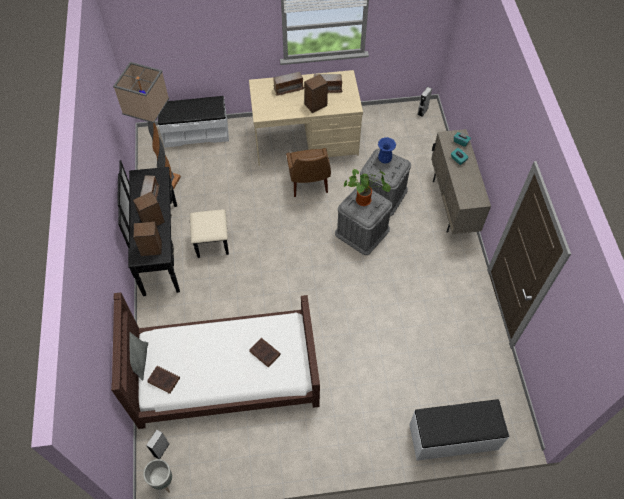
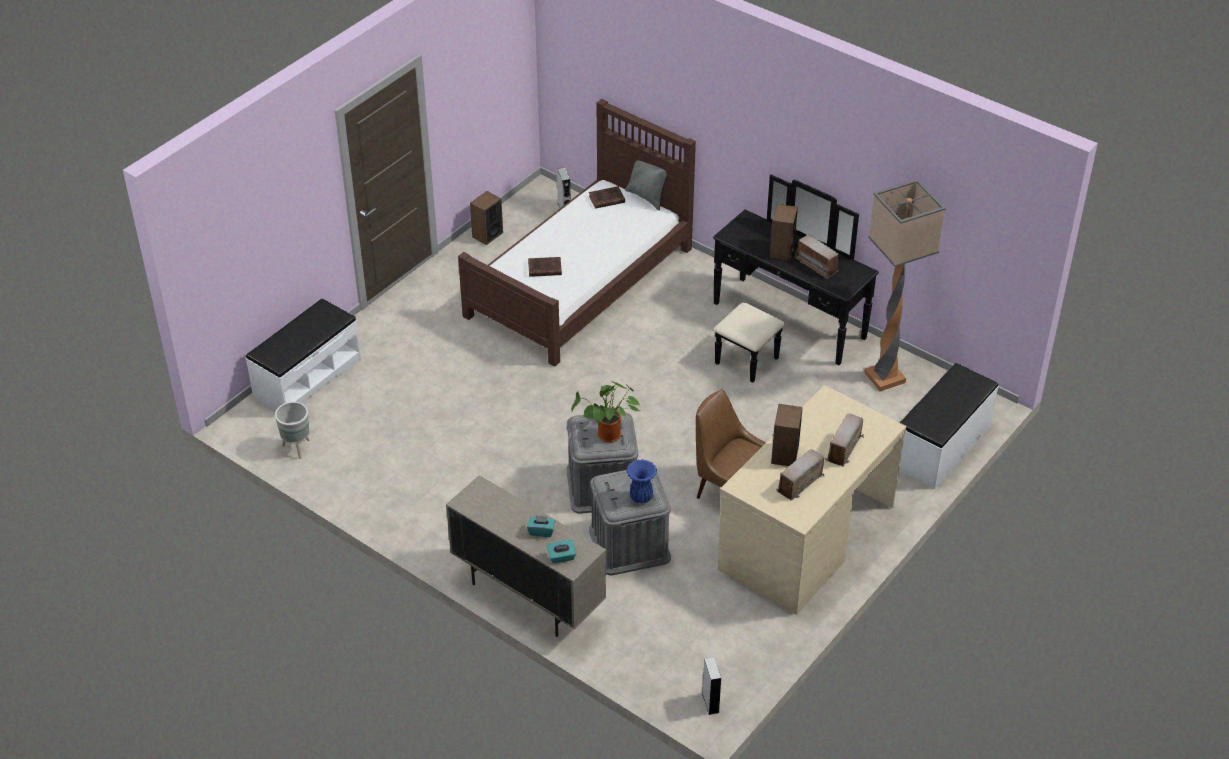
camera: 135 degrees right, 15 degrees down
(151, 248) = (746, 232): speaker -> speaker (487, 235)
(163, 482) = (534, 195): grey planter -> grey planter (297, 447)

